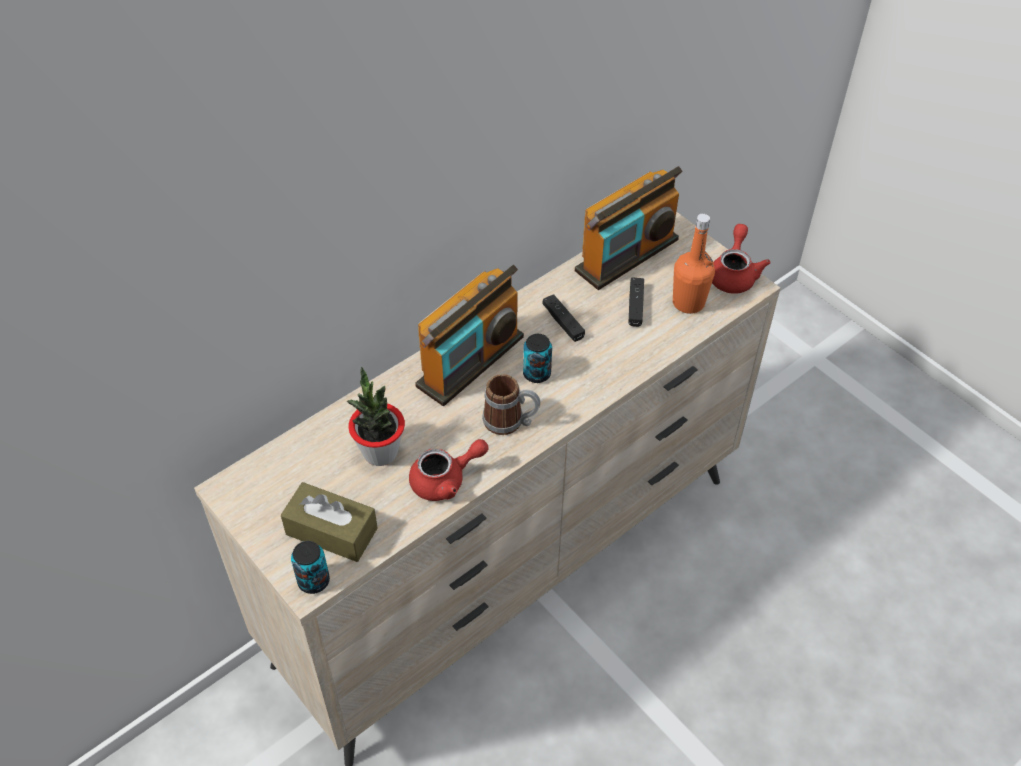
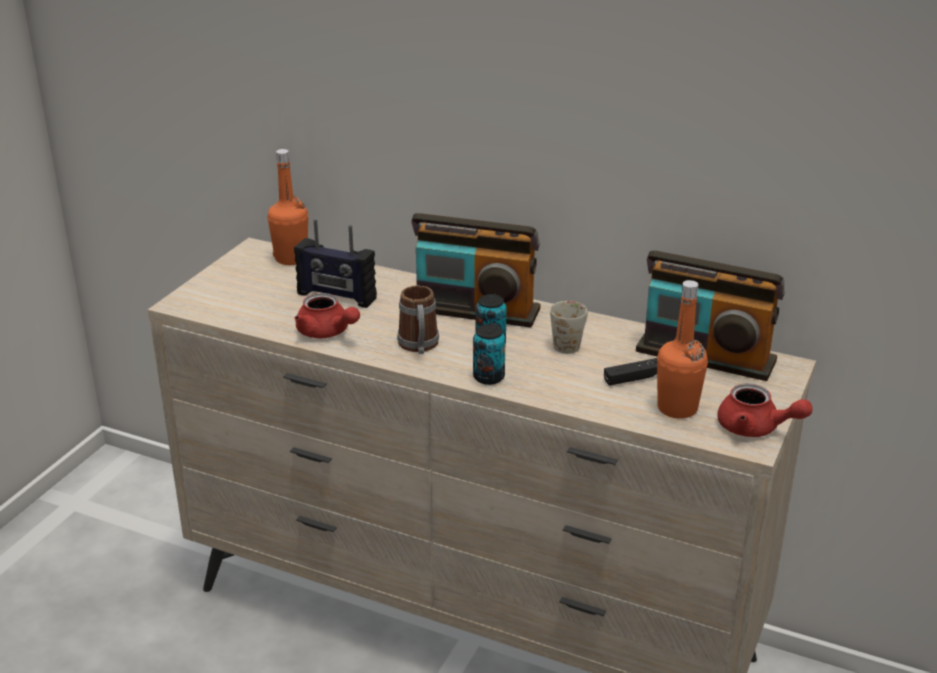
camera: 65 degrees right, 20 degrees down
(273, 464) = (291, 258): none -> orange bottle
(313, 581) = (186, 304): can -> can (488, 377)
(331, 531) = (239, 298): brown tissue box -> none
(380, 452) = (336, 296): potted plant -> radio
(563, 322) = (571, 343): black game controller -> white mug
(734, 274) = (755, 428): red teapot -> red teapot turned 45 degrees clockwise

